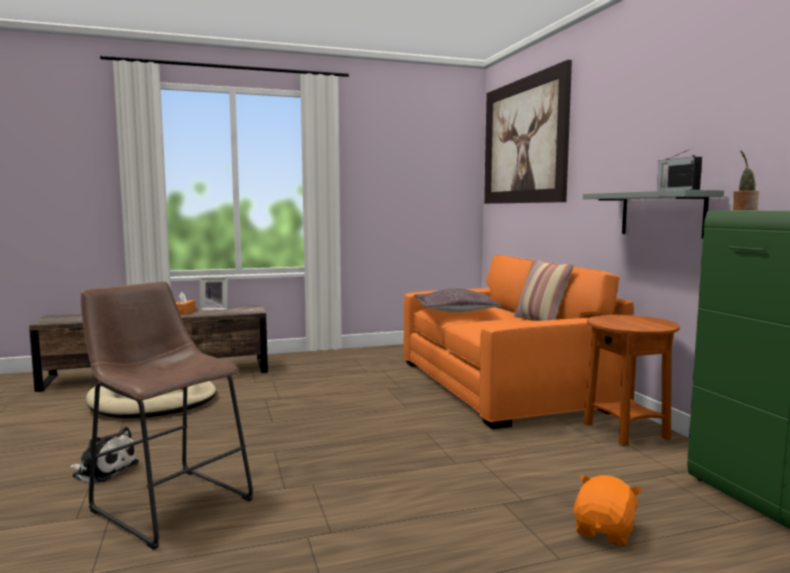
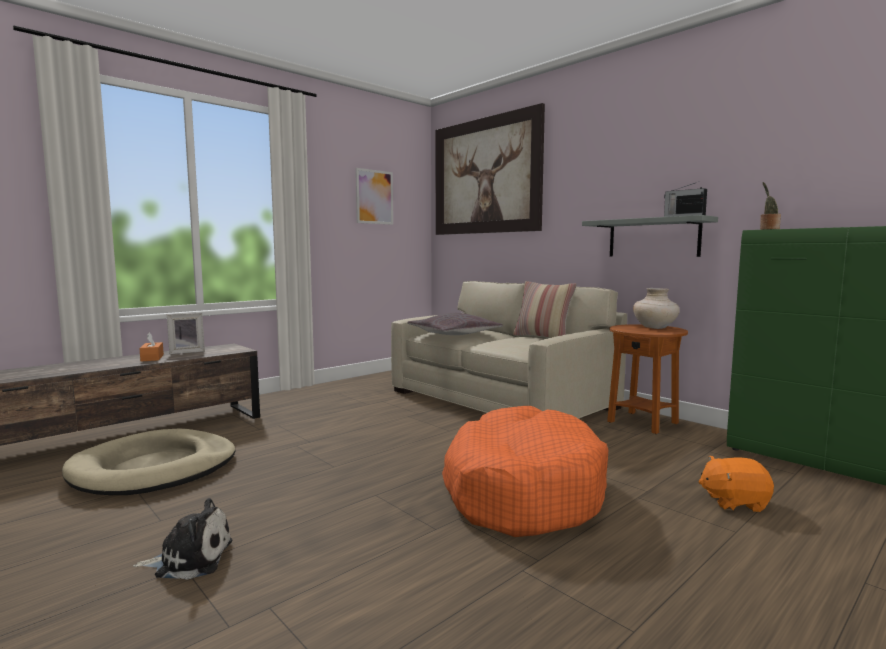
camera: 25 degrees left, 0 degrees up
(168, 502) = (326, 575): brown stool -> none
(398, 473) = (522, 490): none -> orange dog bed
(414, 167) = (374, 197): none -> picture
(502, 384) = (502, 399): orange sofa -> beige sofa
(605, 531) = (734, 502): orange plush toy -> orange plush toy turned 90 degrees counterclockwise
(645, 321) = (655, 328): none -> beige vase

